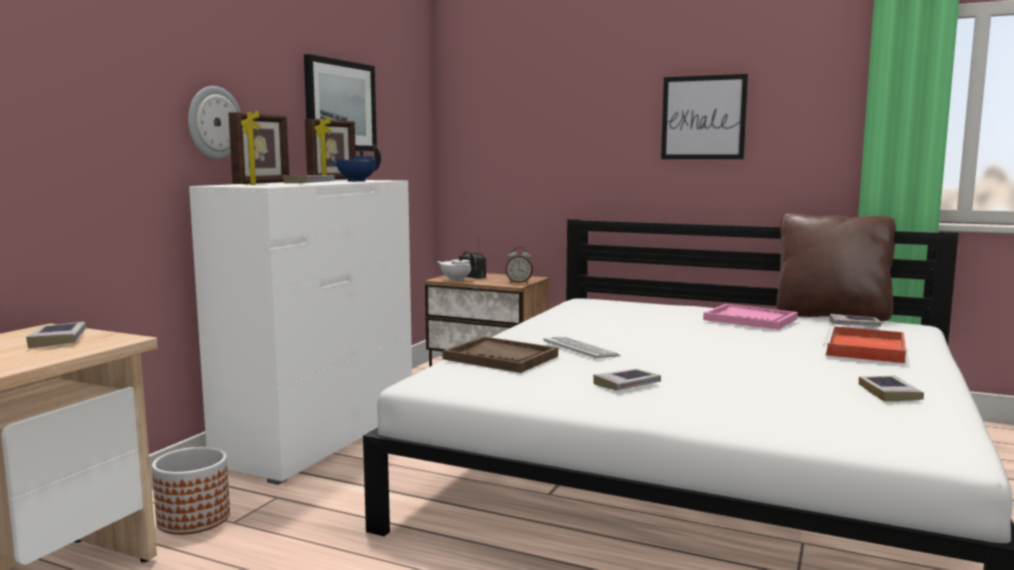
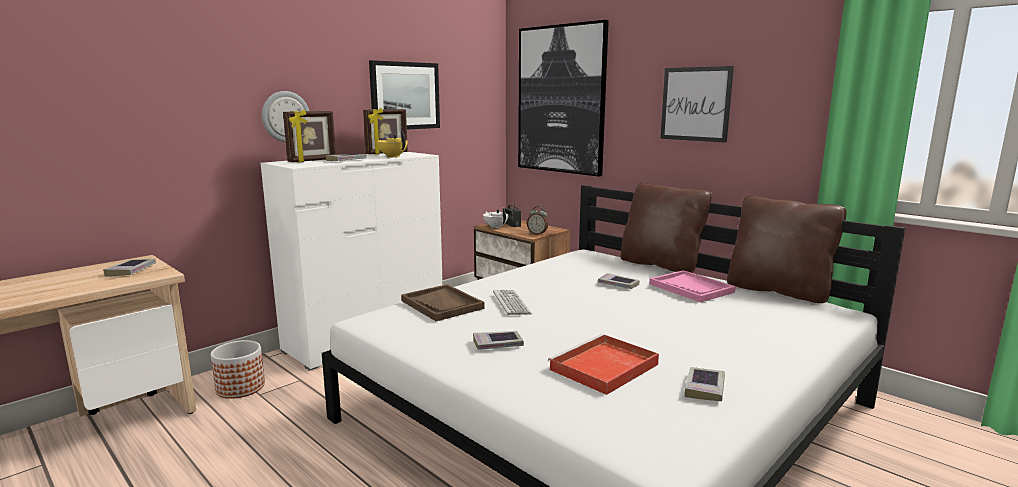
camera: 20 degrees right, 5 degrees up
(356, 181) = (393, 156): blue teapot -> yellow teapot
(521, 118) = (561, 100): none -> picture
(685, 304) = (661, 265): none -> brown pillow
(854, 325) = (779, 305): book -> book (618, 284)
(865, 349) = (749, 335): red tray -> red tray (603, 368)

